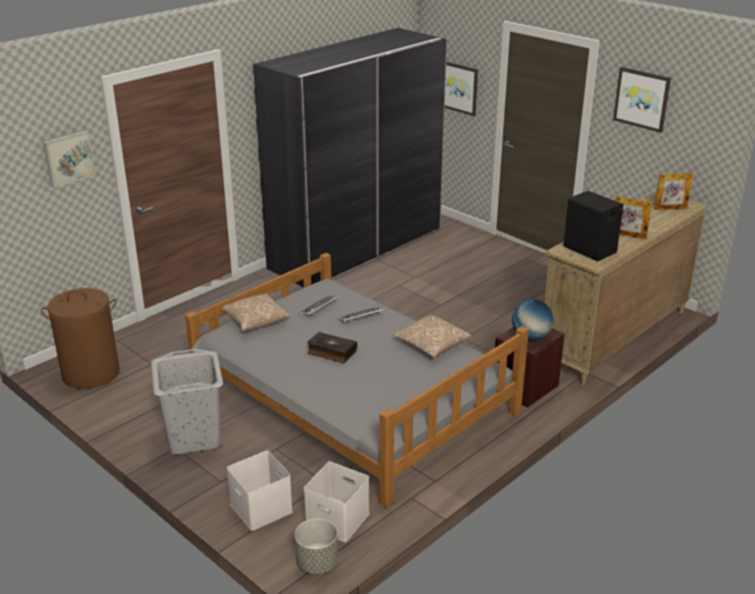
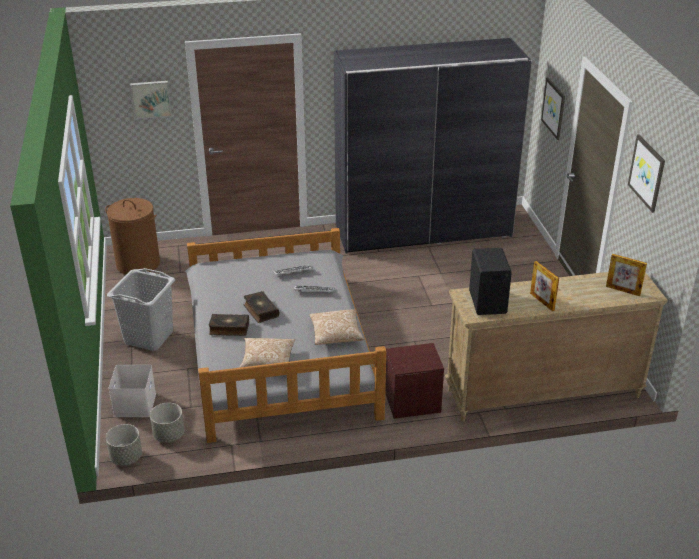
camera: 35 degrees right, 5 degrees up
(255, 320) = (240, 265): pillow -> pillow (267, 362)
(321, 379) = (229, 329): none -> book
(336, 519) = (168, 435): white storage box -> grey planter
(530, 337) = (412, 359): globe -> none

